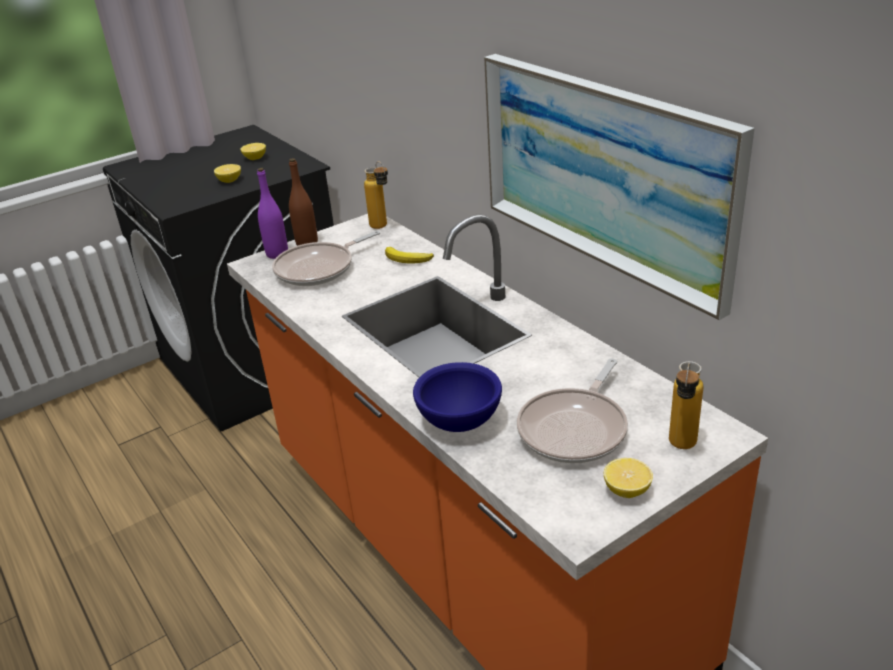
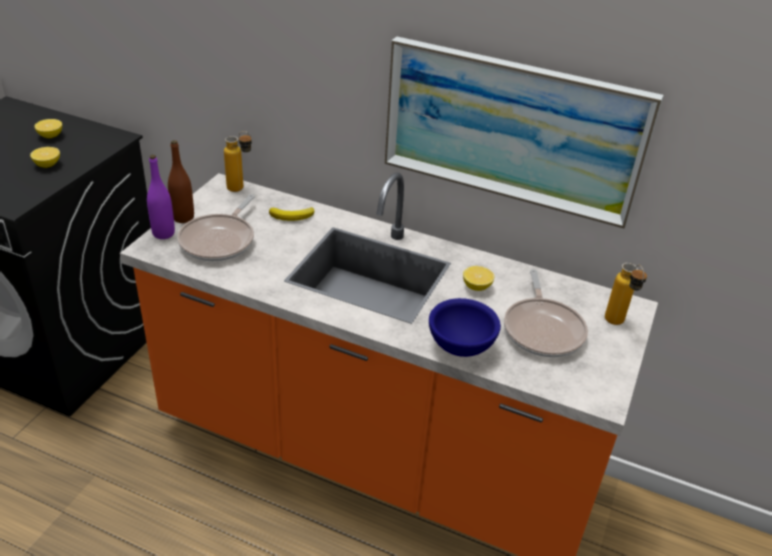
camera: 35 degrees left, 5 degrees up
(627, 490) = (610, 364): lemon -> lemon (476, 287)

